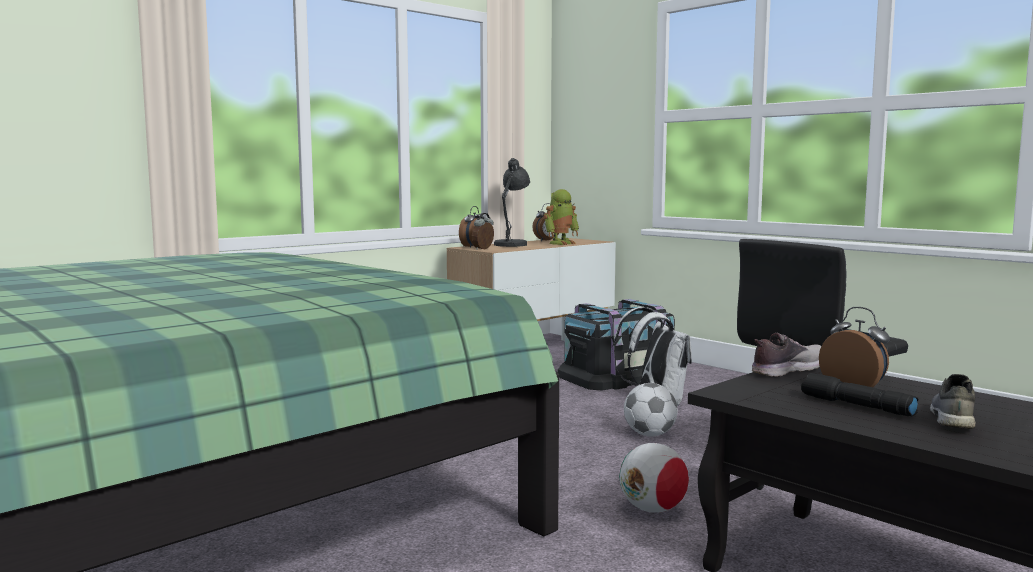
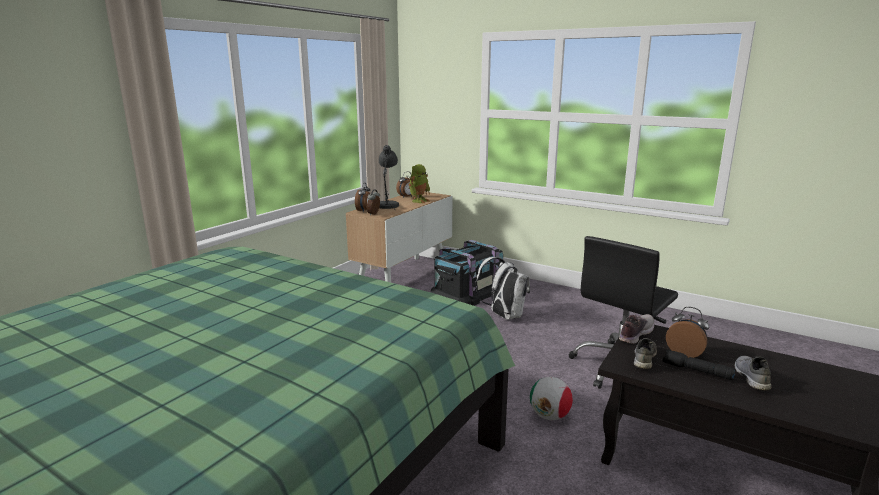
camera: 15 degrees left, 10 degrees up
(649, 435) = (515, 347): football -> none
(775, 389) = (643, 358): none -> grey shoe

